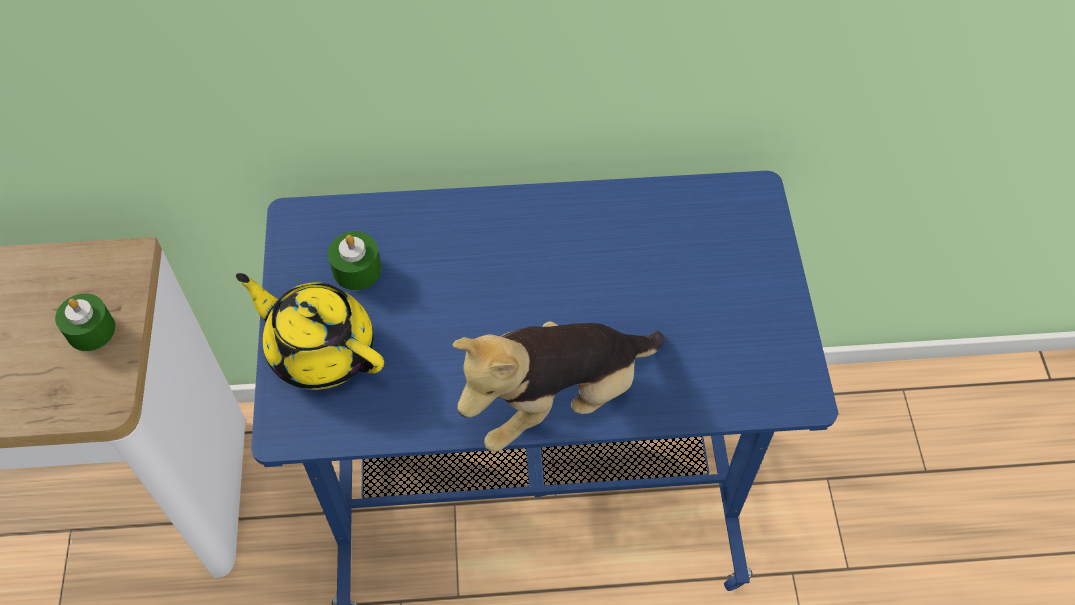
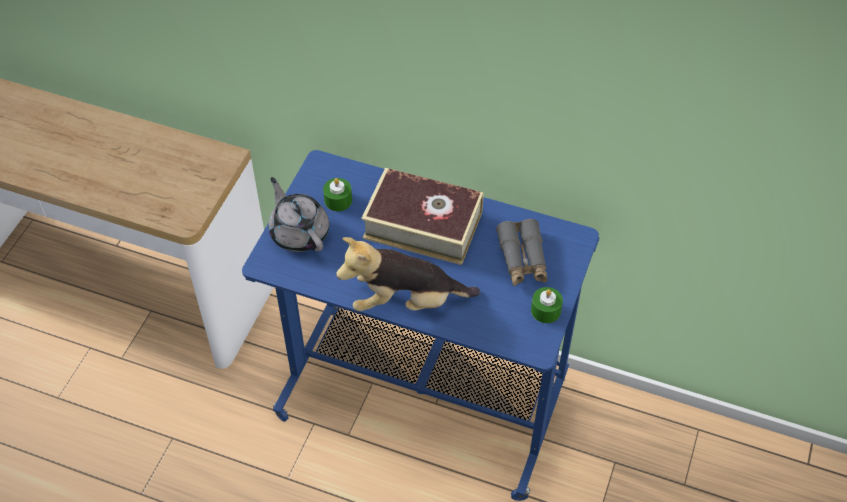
camera: 25 degrees right, 5 degrees down
(91, 330) = (196, 185): green candle -> green candle (545, 310)
(320, 349) = (299, 232): yellow teapot -> grey teapot
(514, 260) = (423, 225): none -> book
(696, 258) = (522, 259): none -> grey binoculars

